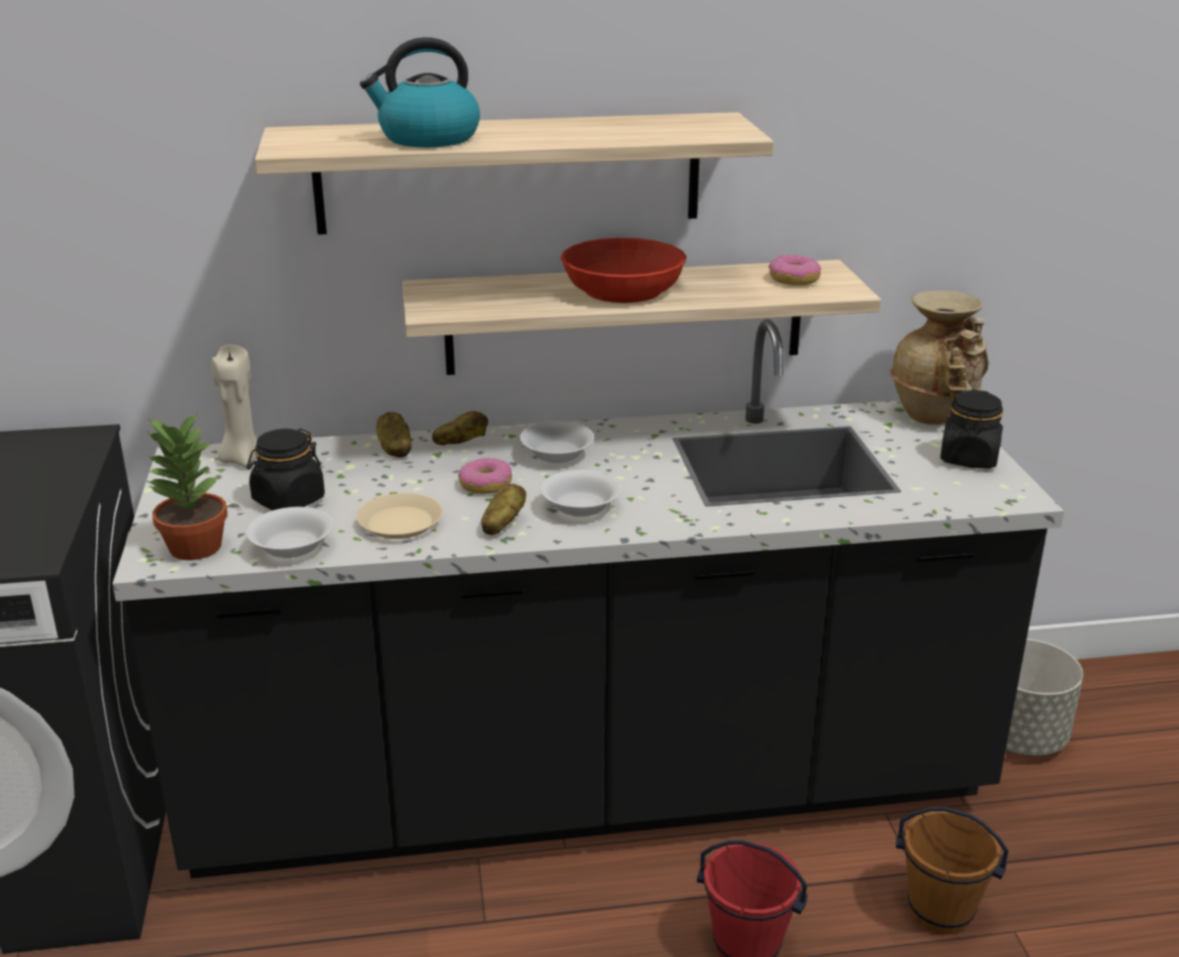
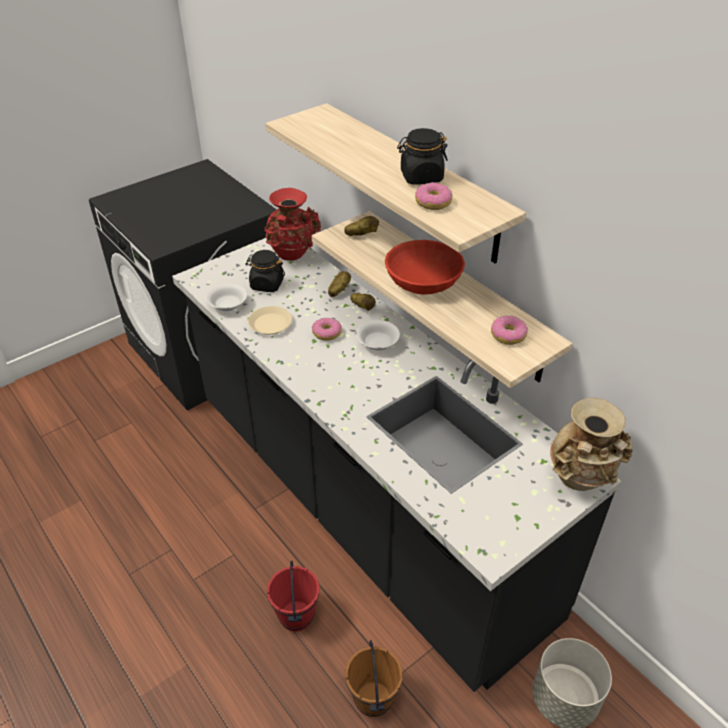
camera: 60 degrees right, 15 degrees up
(193, 547) = (210, 280): potted plant -> none
(242, 459) = (292, 255): beige candle -> red vase
(427, 138) = (344, 146): kettle -> none
(502, 525) = (292, 355): potato -> potato (361, 235)
(579, 507) = (328, 372): white bowl -> none
(659, 133) = (433, 202): none -> donut
(969, 458) = (527, 515): black jar -> black jar (421, 177)

